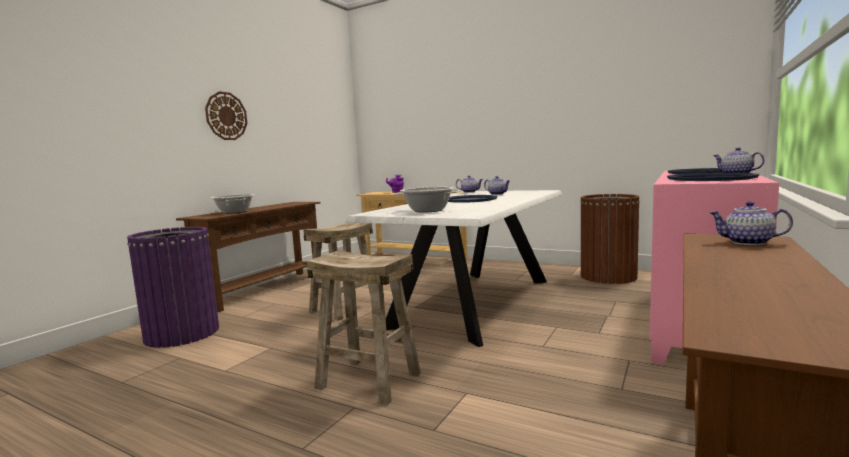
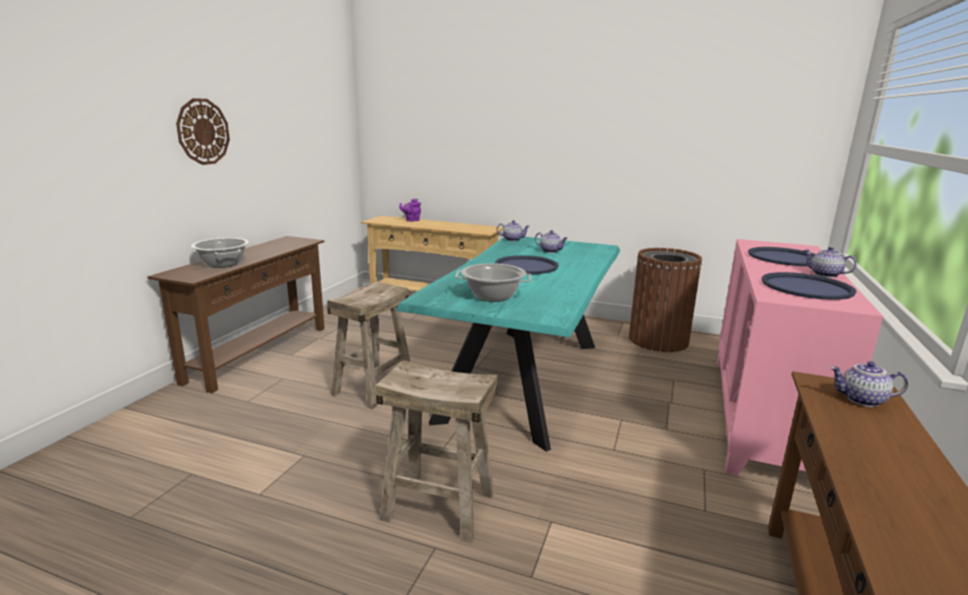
camera: 10 degrees left, 10 degrees up
(182, 334) = (178, 432): purple trash can -> none
(475, 302) = (524, 380): white dining table -> turquoise dining table

